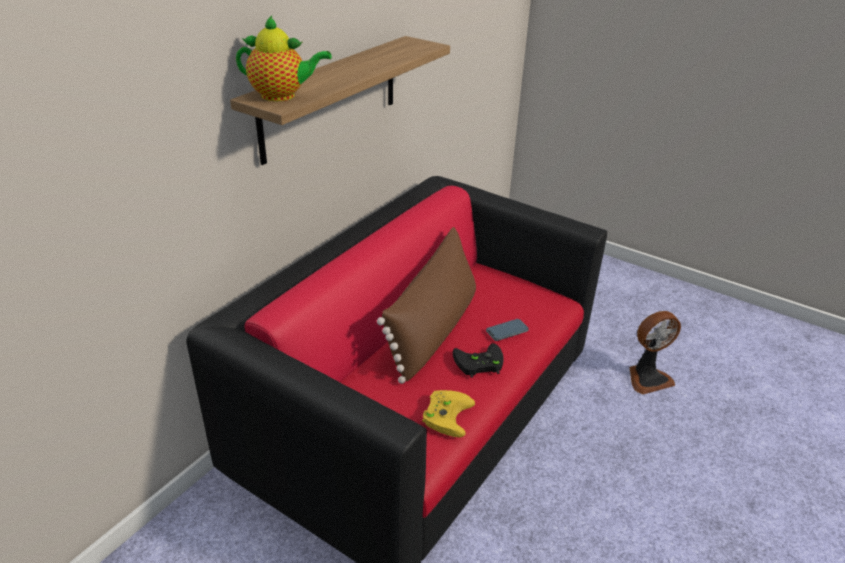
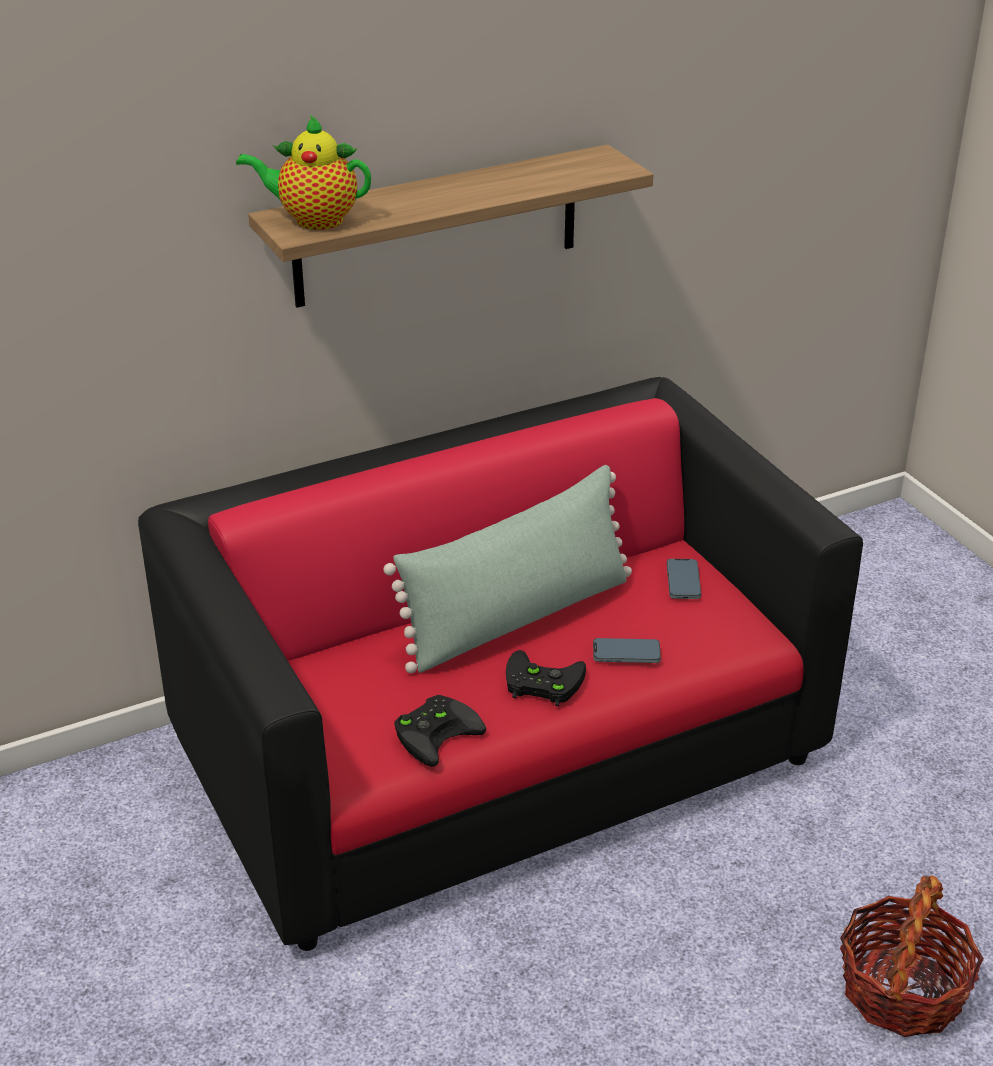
camera: 30 degrees right, 0 degrees up
(282, 96) = (313, 220): teapot -> teapot turned 150 degrees clockwise
(433, 330) = (518, 617): brown pillow -> green pillow
(446, 414) = (436, 731): yellow game controller -> black game controller
(499, 284) = (683, 582): none -> phone
(647, 378) = (922, 830): fan -> none
(707, 464) = (902, 991): none -> basket

